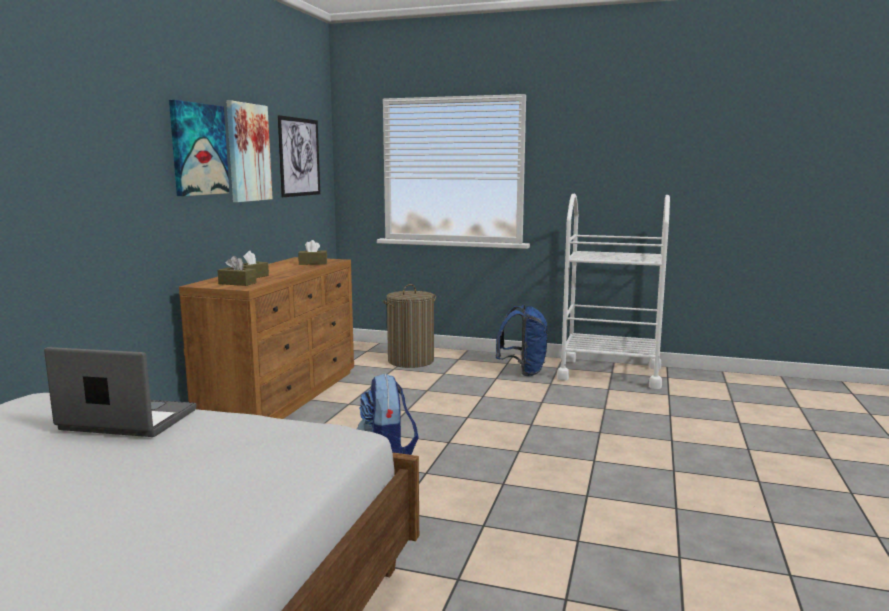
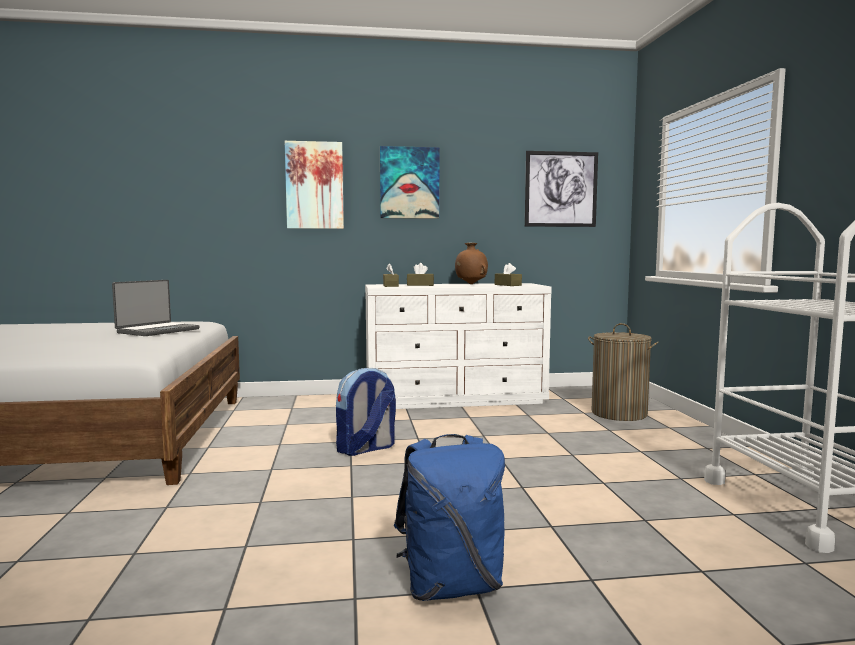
camera: 65 degrees right, 5 degrees down
(127, 421) = (157, 331): laptop -> laptop turned 45 degrees clockwise
(248, 152) = (476, 185): picture -> picture (314, 185)
(273, 267) = (470, 284): none -> brown vase
(283, 396) = (456, 399): brown dresser -> white dresser
(523, 372) = (693, 459): blue backpack -> blue backpack (451, 586)

